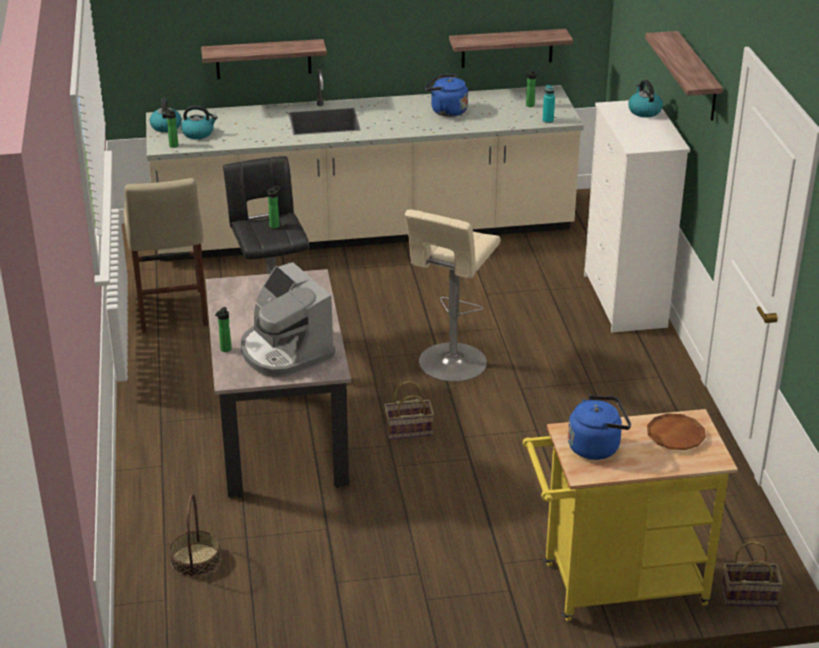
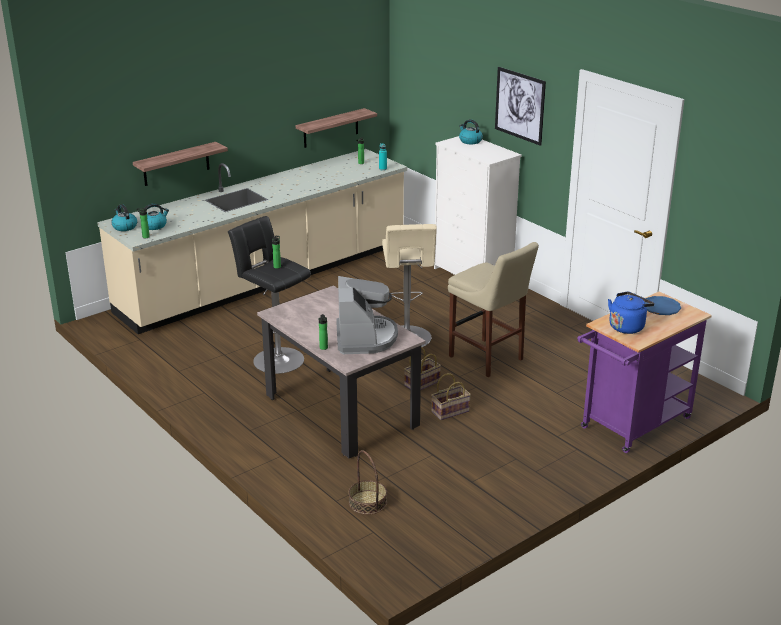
camera: 30 degrees left, 5 degrees down
(172, 313) = (183, 363): beige stool -> beige stool (488, 359)
(285, 352) = (365, 338): coffee machine -> coffee machine turned 120 degrees counterclockwise
(446, 111) = (311, 177): blue kettle -> none
(614, 586) = (631, 426): yellow cart -> purple cart
(675, 435) = (661, 308): brown plate -> blue plate
(697, 77) = (519, 105): shelf -> picture
(750, 595) = (704, 405): basket -> basket (451, 411)

